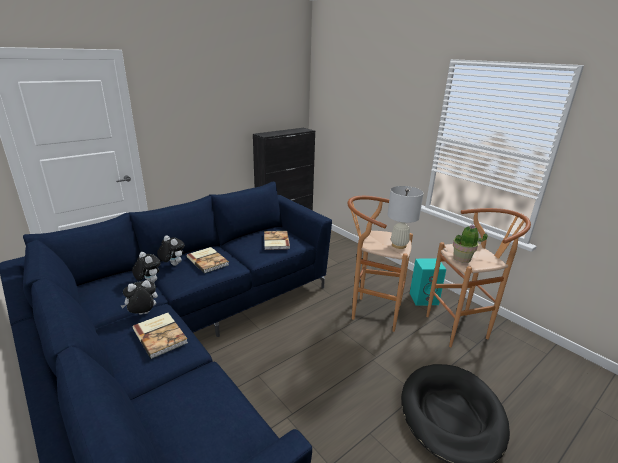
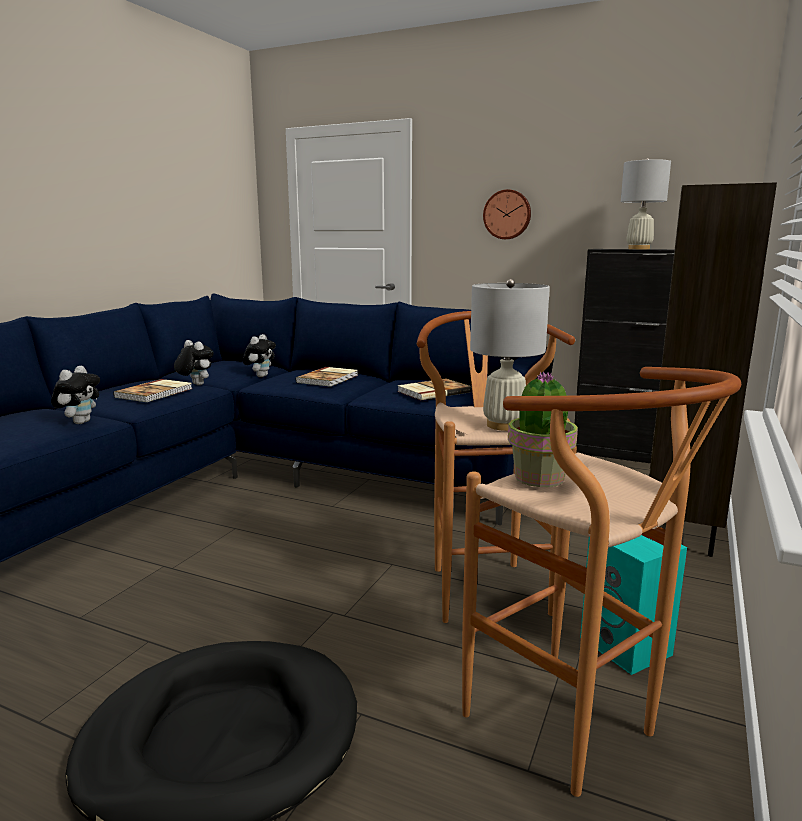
camera: 65 degrees right, 10 degrees down
(172, 264) = (302, 371): plush toy -> plush toy (80, 422)
(203, 118) = (507, 214): none -> wall clock
(279, 133) = (638, 249): none -> white table lamp
(355, 252) = (683, 527): none -> brown bookcase

